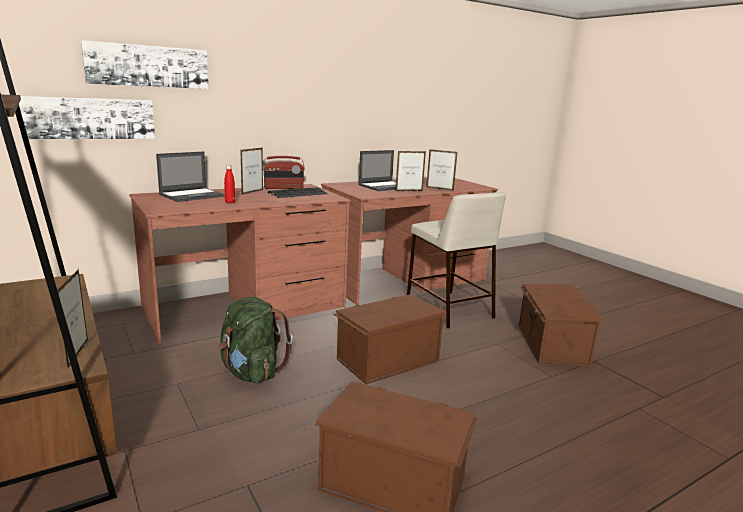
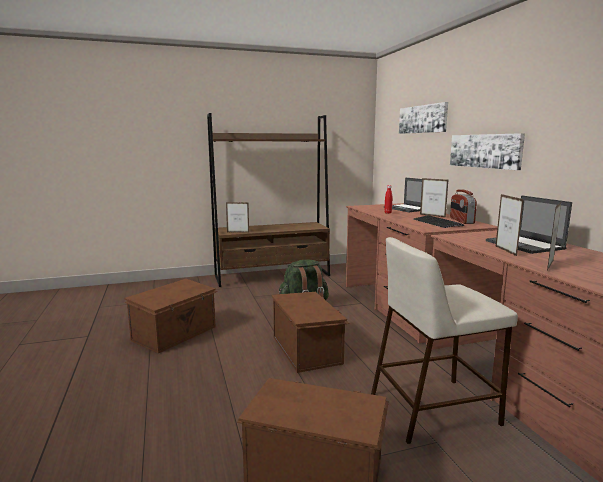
camera: 105 degrees right, 5 degrees down
(90, 118) = (400, 154): picture -> picture (485, 151)

